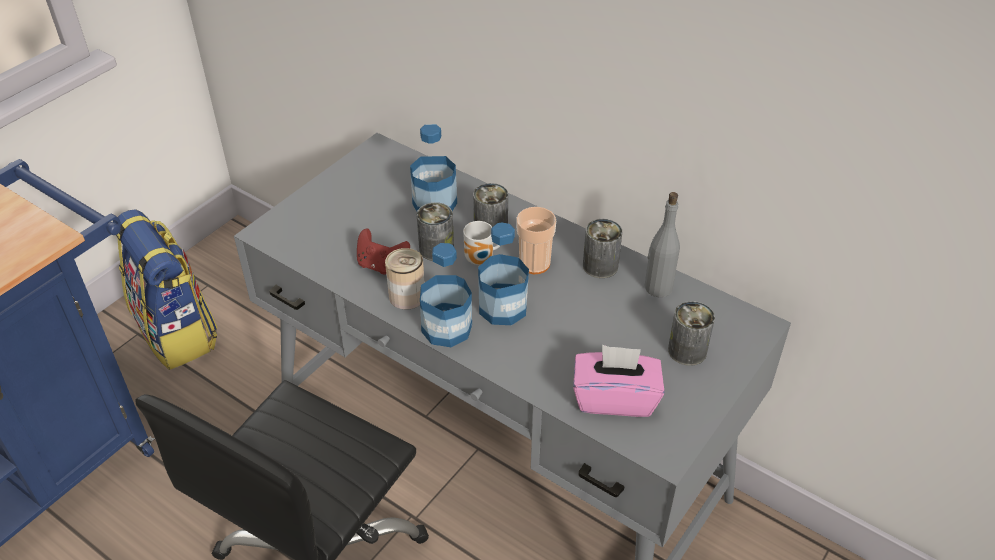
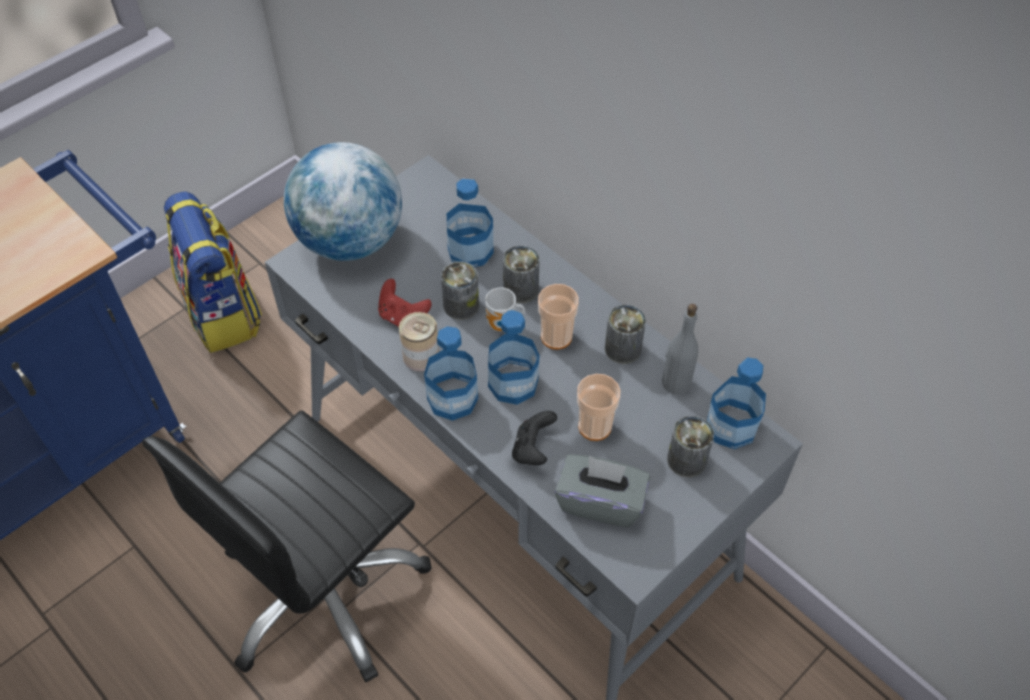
camera: 10 degrees right, 10 degrees up
(316, 209) = (350, 241): none -> globe
(536, 361) = (533, 449): none -> black game controller
(591, 334) = (594, 426): none -> cup
(615, 398) = (600, 501): pink tissue box -> grey tissue box
(720, 317) = (731, 426): none -> bottle

